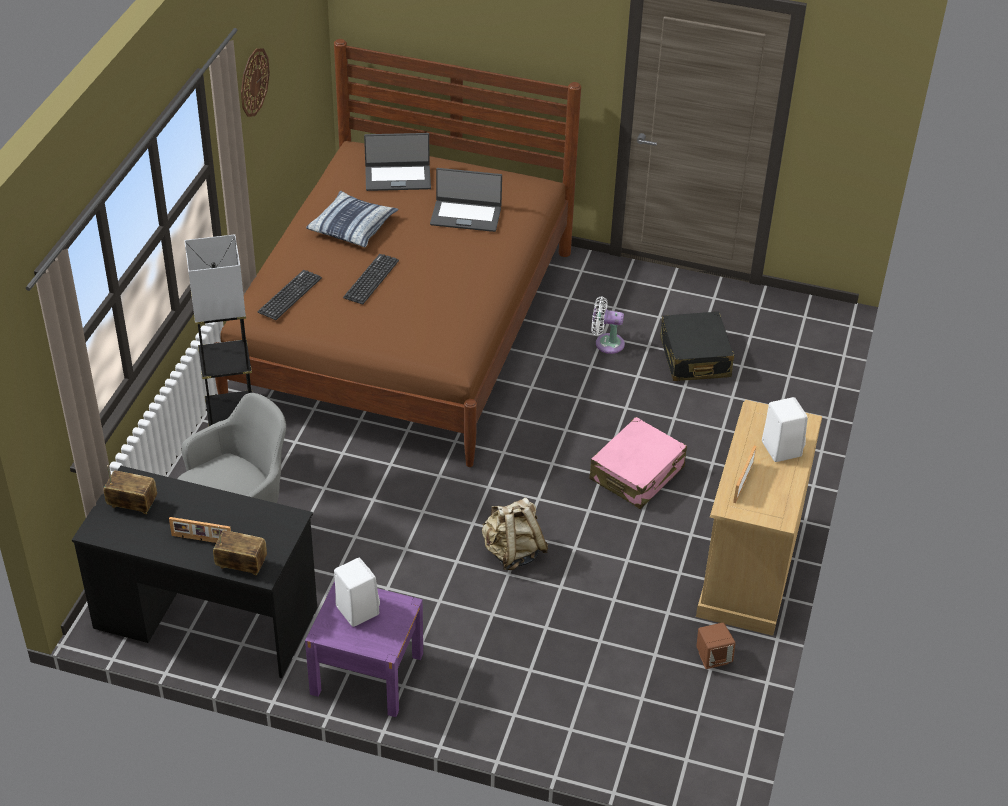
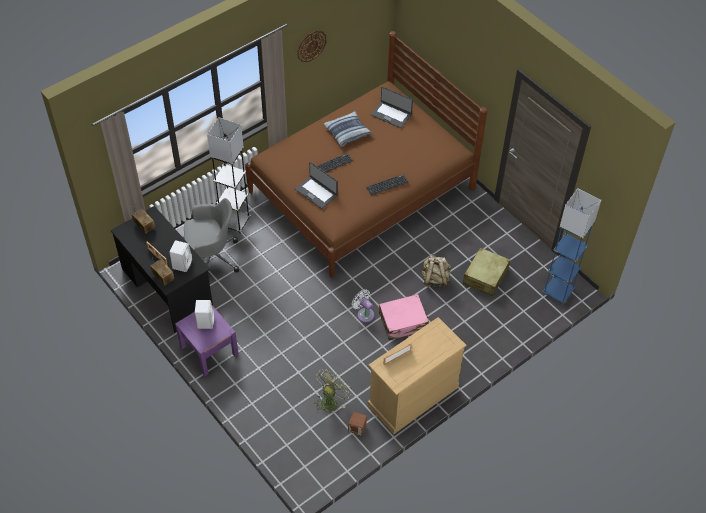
camera: 35 degrees right, 10 degrees up
(290, 295) = (290, 155): keyboard -> keyboard (387, 185)
(466, 215) = (405, 151): laptop -> laptop (316, 192)
(513, 553) = (314, 329): beige backpack -> beige backpack (435, 279)
(606, 343) = (449, 247): white fan -> white fan (364, 313)
(635, 641) = (330, 400): none -> green fan
(694, 358) = (485, 277): black suitcase -> beige suitcase
(780, 448) = (430, 350): white speaker -> white speaker (182, 263)
(810, 330) = (558, 292): none -> blue floor lamp

